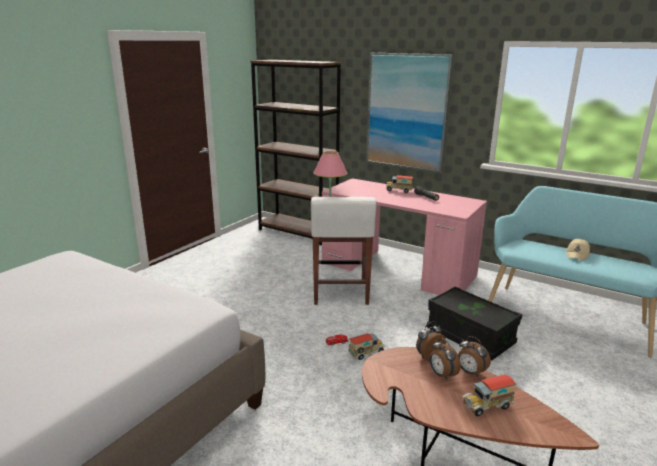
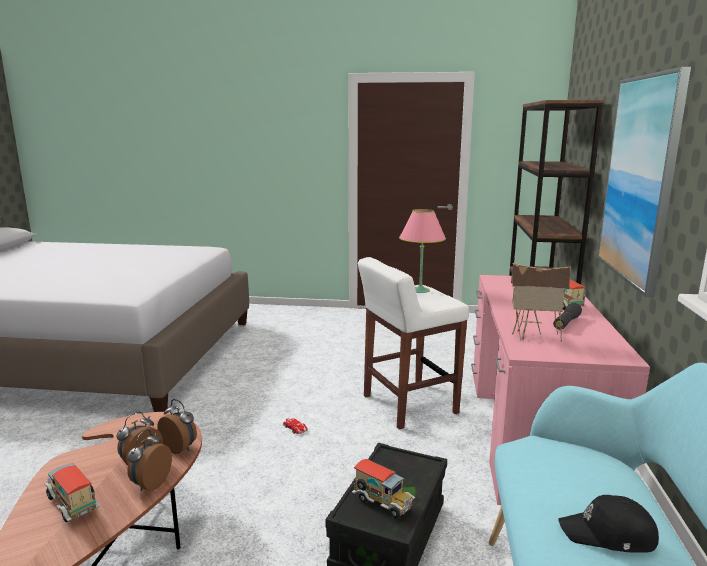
camera: 65 degrees right, 5 degrees down
(366, 354) = (280, 453): toy truck -> toy truck (382, 504)
(441, 207) = (535, 337): none -> toy house
(577, 254) = (609, 535): beige cap -> black cap

